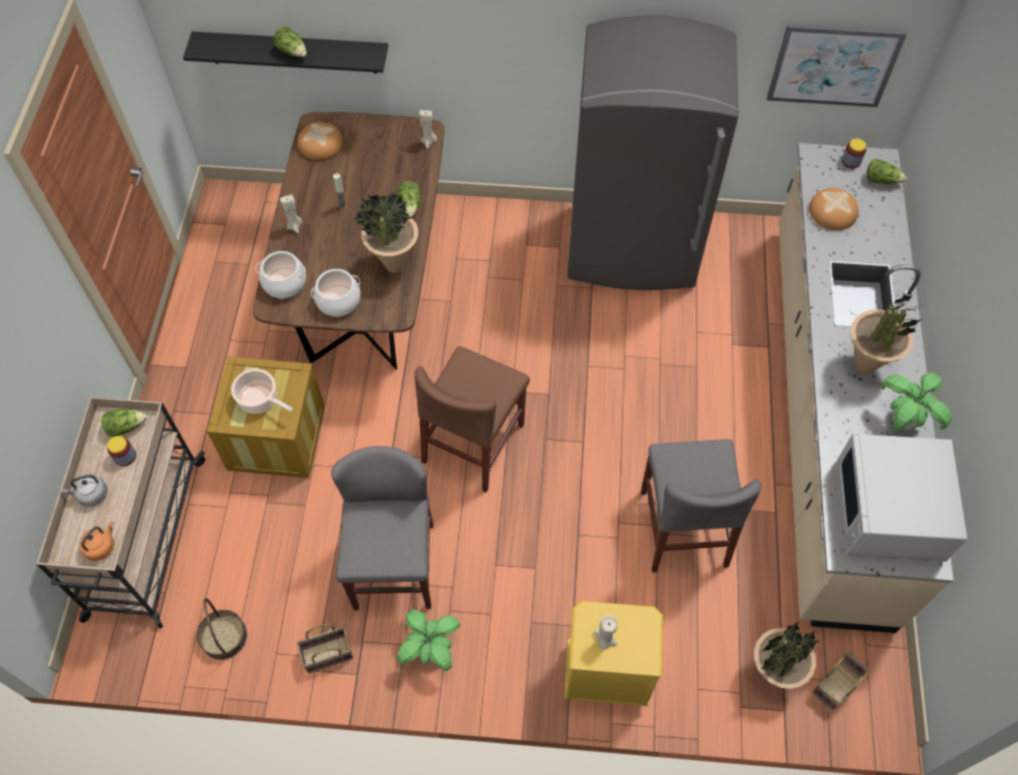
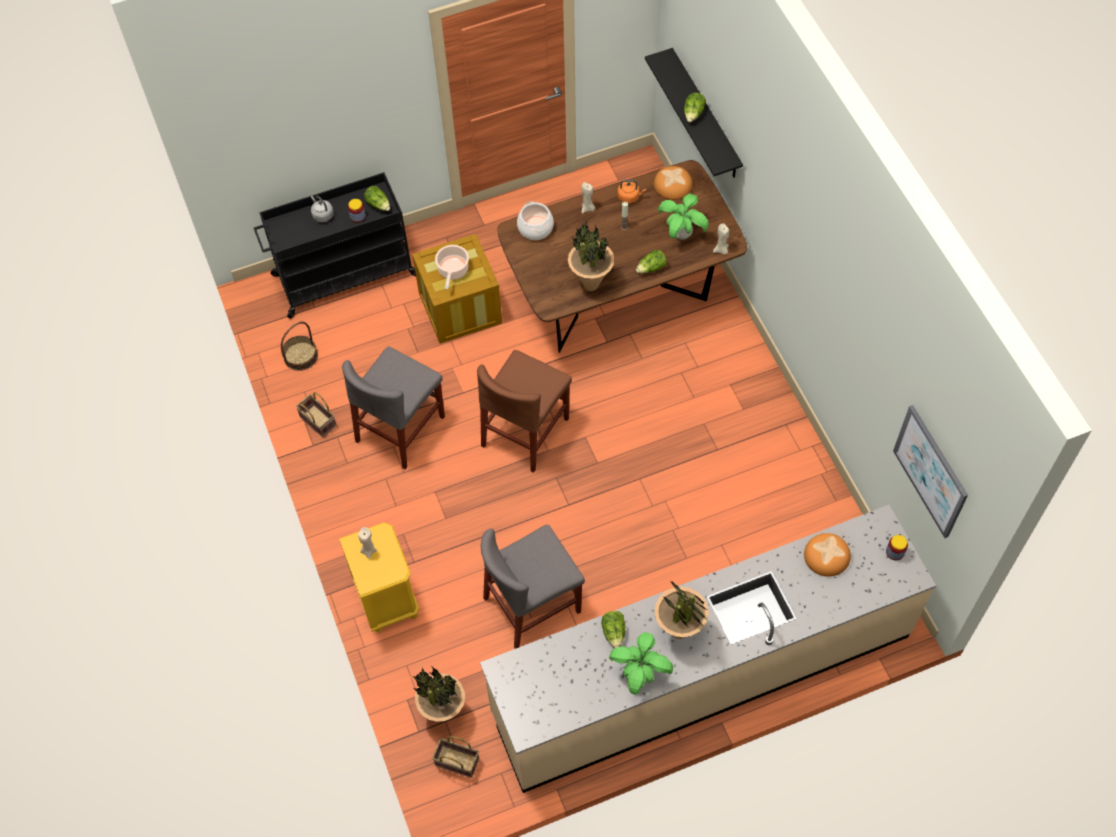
camera: 65 degrees right, 0 degrees up
(101, 546) = (291, 239): orange kettle -> orange kettle (629, 197)
(145, 540) = (343, 276): beige cart -> black cart
(338, 300) = (540, 267): cooking pot -> none
(394, 566) = (400, 429): grey chair -> grey chair turned 150 degrees clockwise
(431, 652) = (350, 482): potted plant -> potted plant (681, 235)
(473, 443) = (525, 432): brown chair -> brown chair turned 60 degrees counterclockwise
(632, 248) = (778, 462): grey fridge -> none
(881, 180) = (889, 582): lettuce -> lettuce (614, 632)
(889, 511) = (552, 689): white microwave -> none

